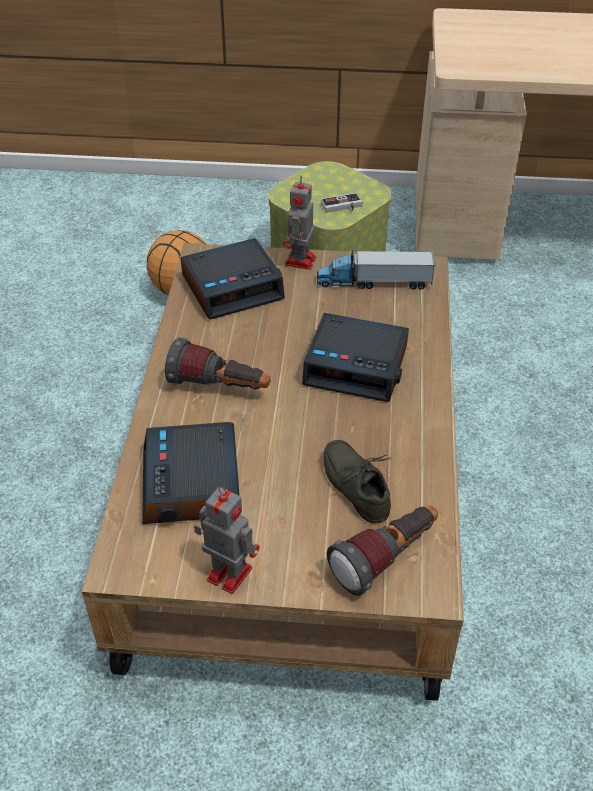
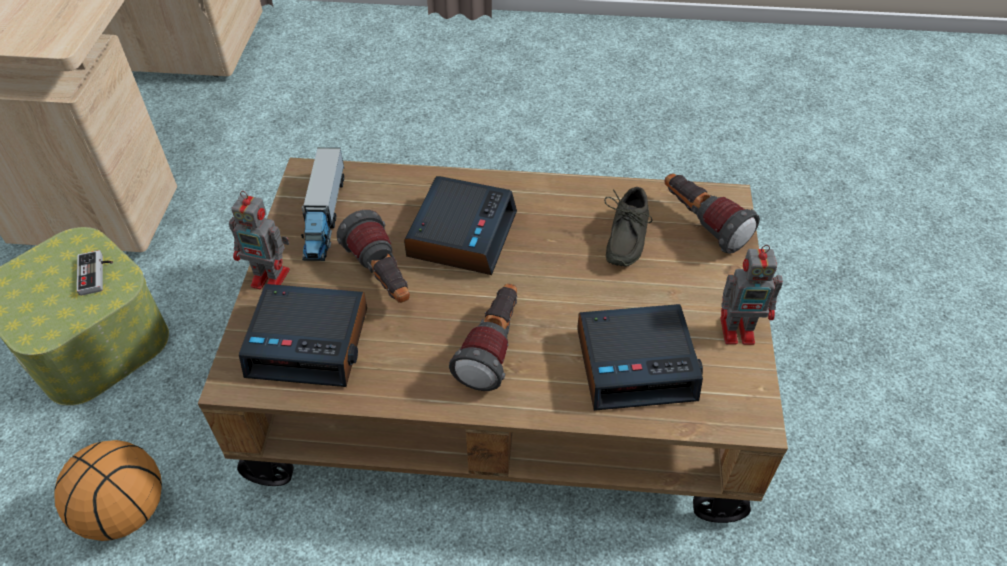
camera: 90 degrees left, 5 degrees up
(227, 572) = (739, 330): toy robot -> toy robot turned 120 degrees counterclockwise
(233, 287) = (310, 342): alarm clock -> alarm clock turned 120 degrees clockwise
(301, 320) = (382, 277): none -> flashlight
(358, 485) = (623, 238): grey shoe -> grey shoe turned 45 degrees counterclockwise

